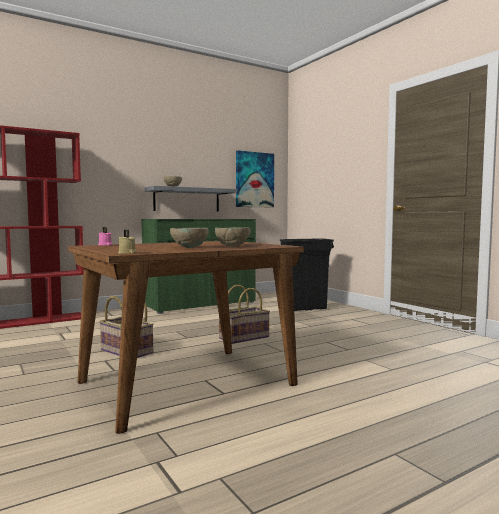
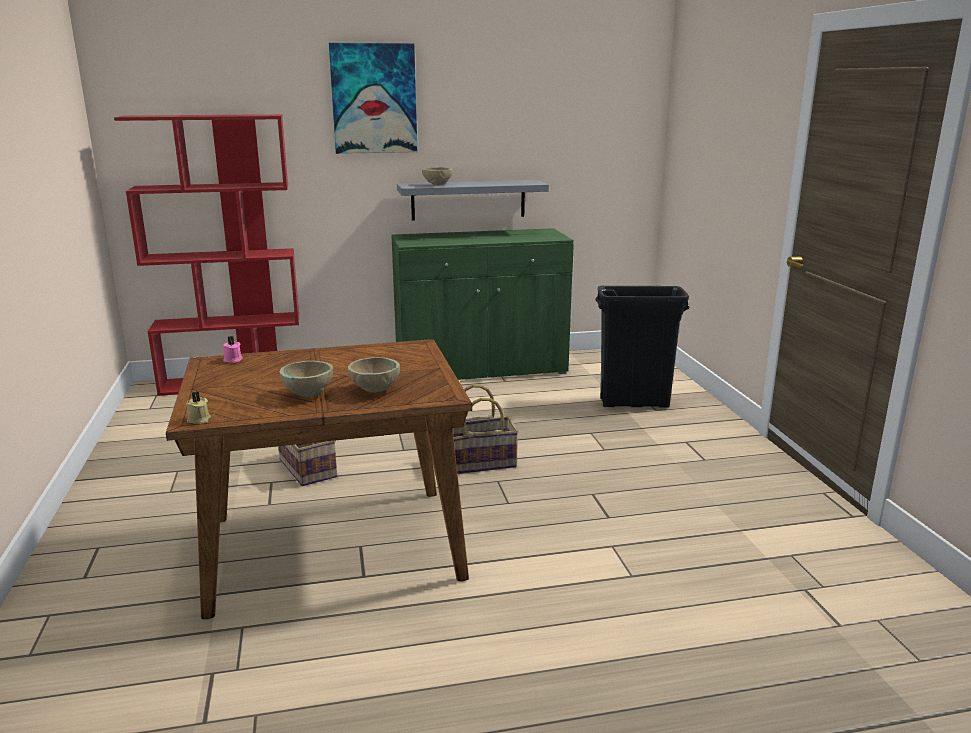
camera: 20 degrees right, 15 degrees up
(254, 180) = (595, 158): picture -> picture (374, 99)

